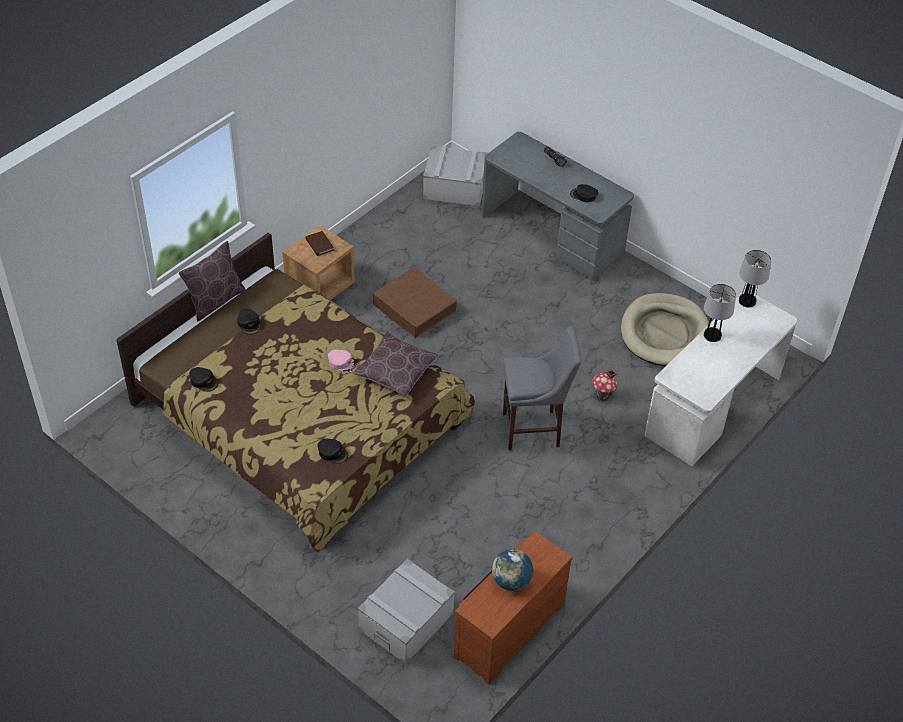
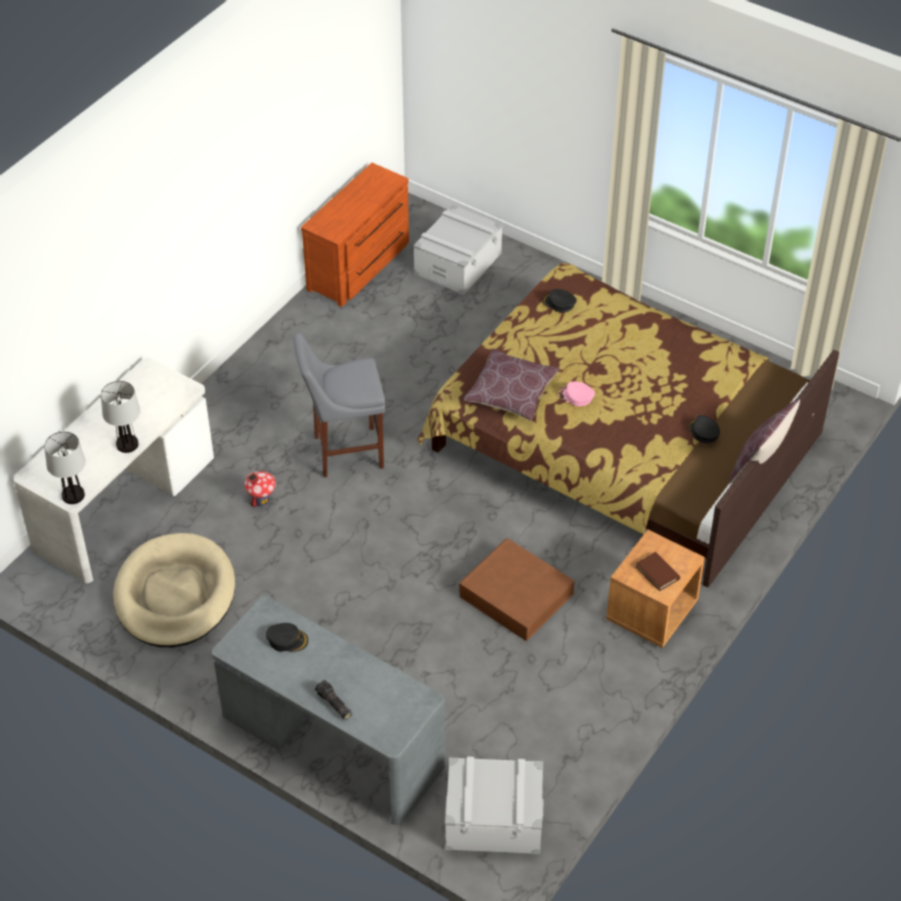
camera: 175 degrees right, 0 degrees up
(204, 381) = (727, 361): black cap -> none
(511, 581) = (358, 202): globe -> none

